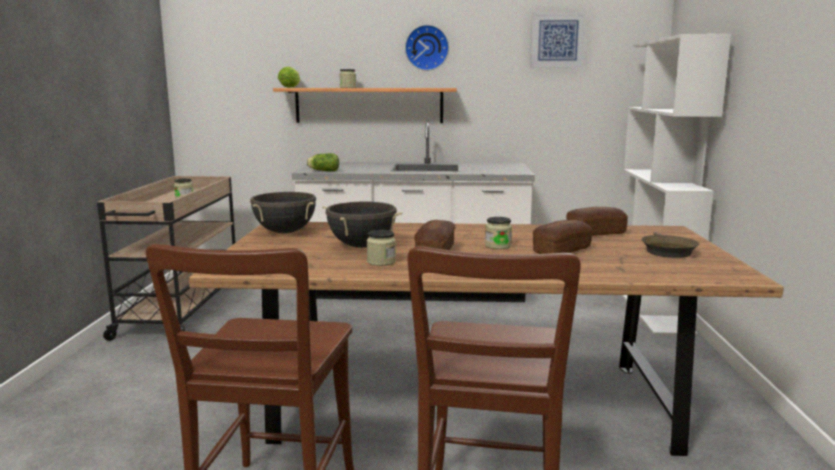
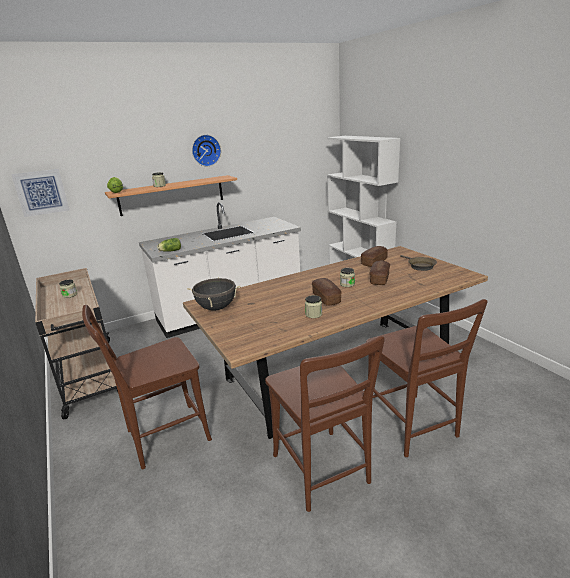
camera: 30 degrees left, 10 degrees up
(163, 392) = (163, 437): none -> brown chair
(362, 246) = (282, 306): black cooking pot -> none
(557, 40) = (283, 137): picture -> picture (41, 192)

